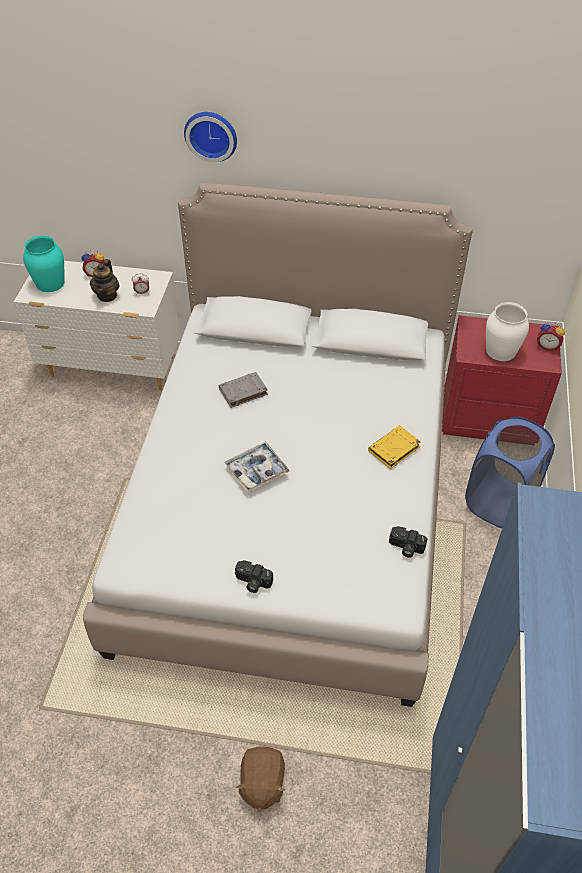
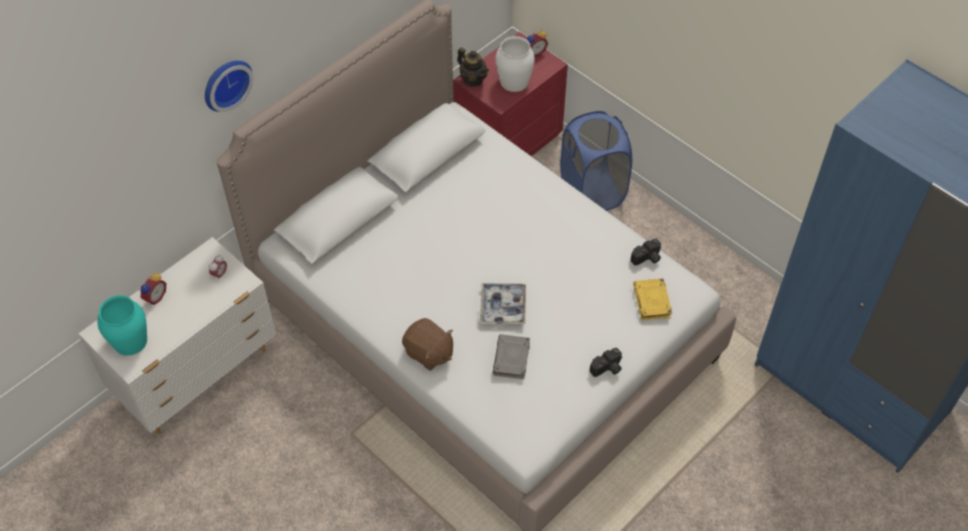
camera: 55 degrees left, 5 degrees up
(107, 295) = (196, 303): teapot -> teapot (473, 79)
(243, 392) = (407, 270): grey book -> grey book (511, 359)
(262, 783) = (712, 487): brown plush toy -> brown plush toy (428, 353)
(394, 449) = (553, 209): yellow book -> yellow book (652, 301)

